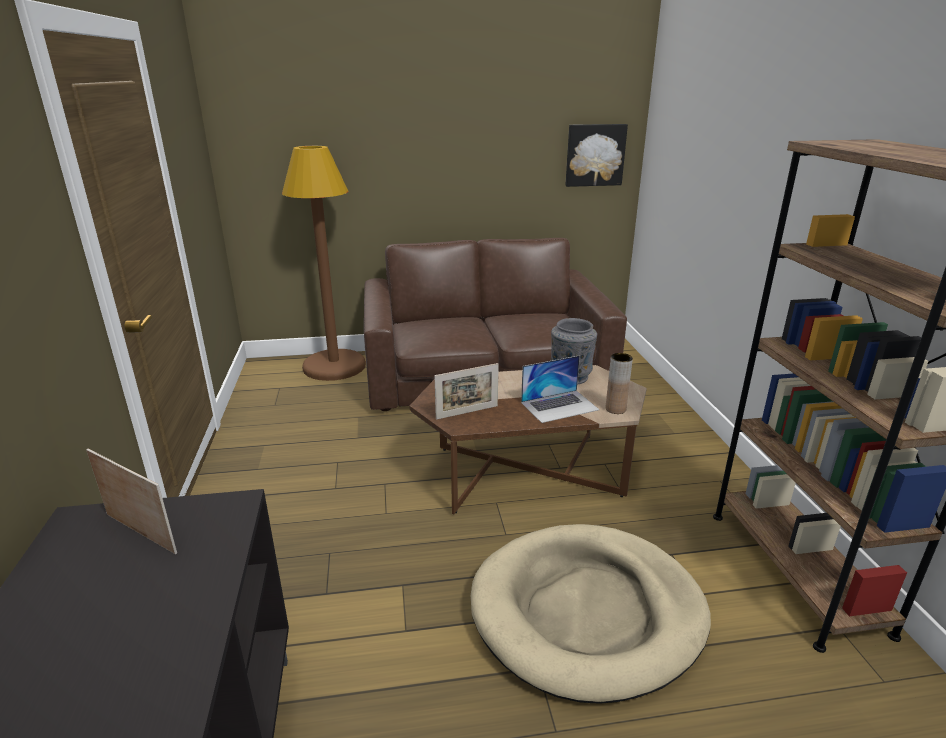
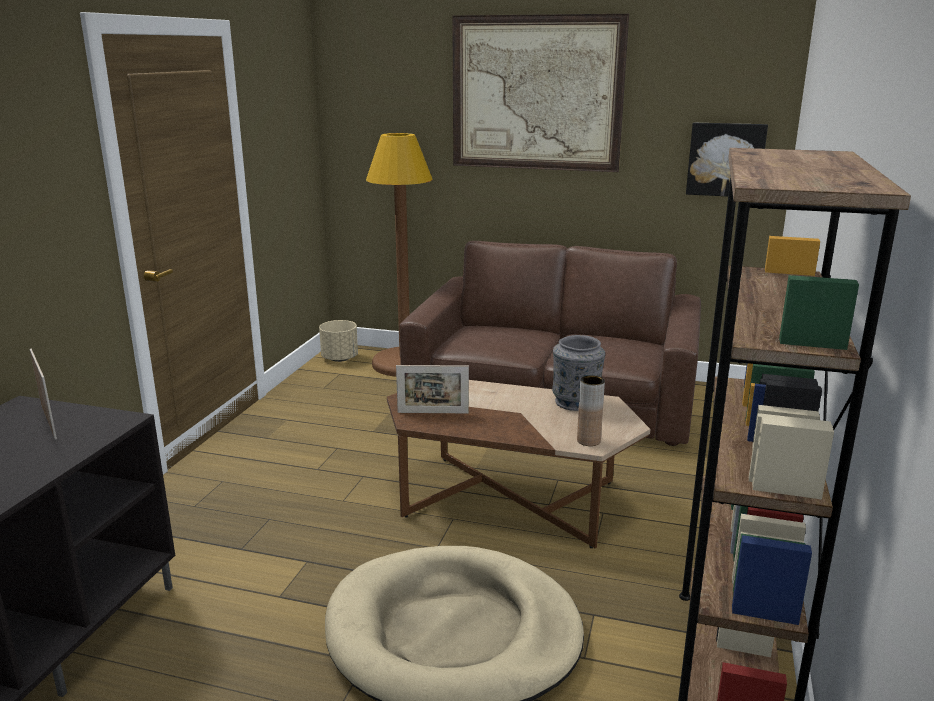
camera: 25 degrees right, 5 degrees down
(267, 372) = (340, 358): none -> beige planter
(434, 103) = (536, 94): none -> picture
(559, 406) = (531, 426): laptop -> none

